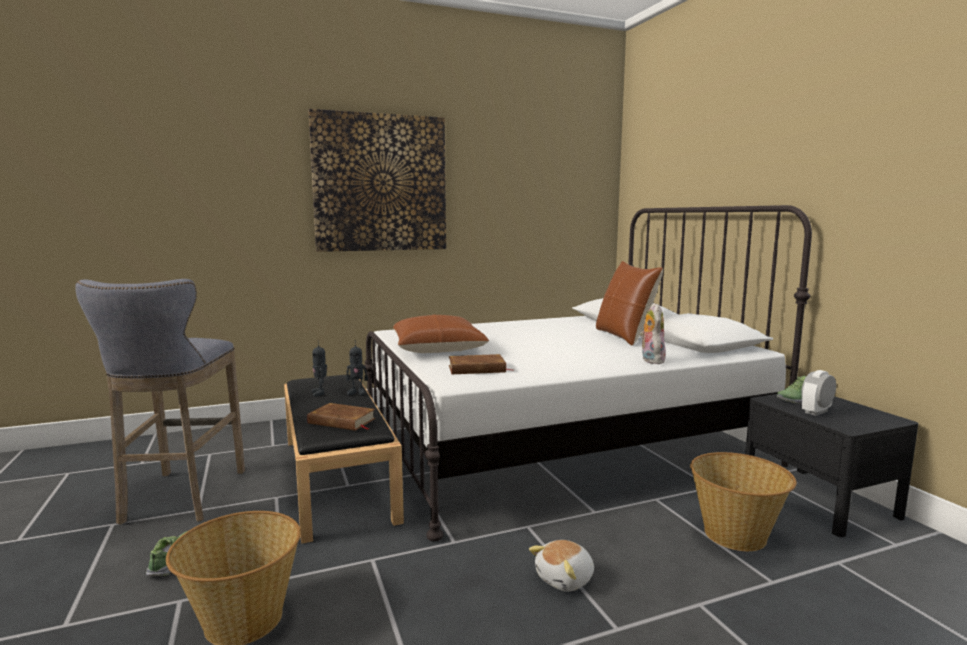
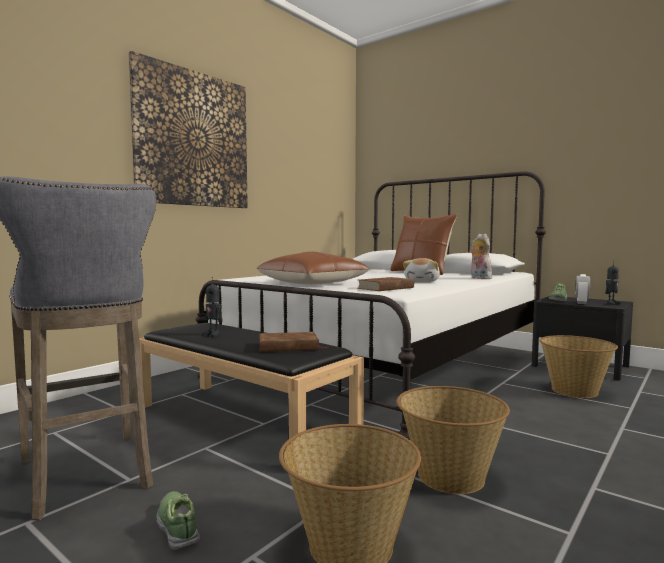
camera: 30 degrees left, 5 degrees down
(357, 393) = (250, 330): toy robot -> toy robot (611, 303)
(408, 591) = (449, 477): none -> basket
(566, 579) = (534, 437): plush toy -> plush toy (423, 281)

